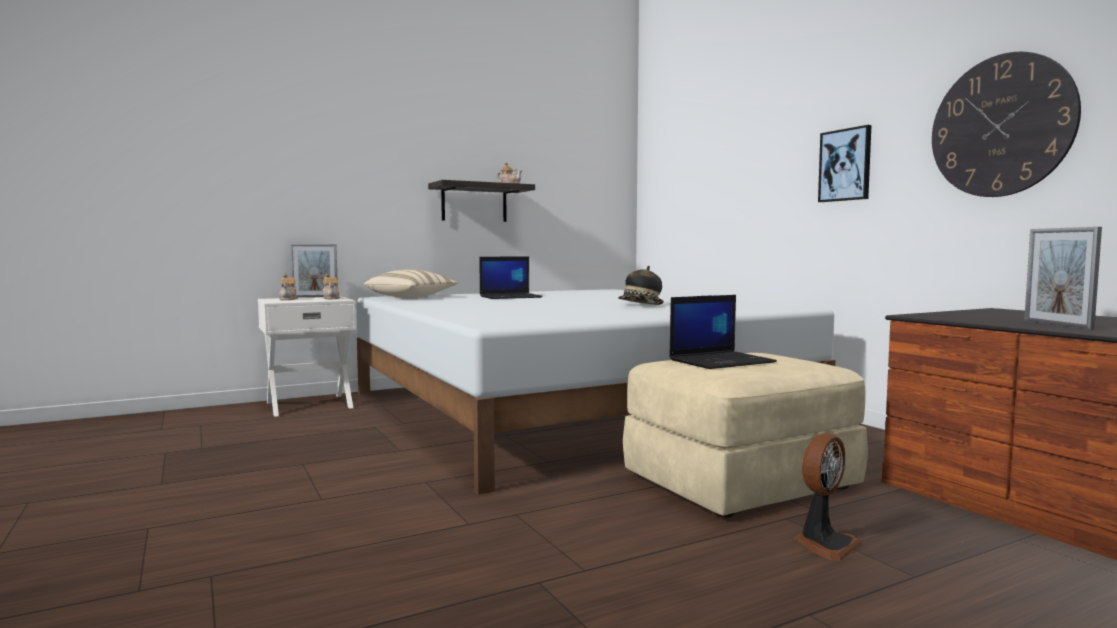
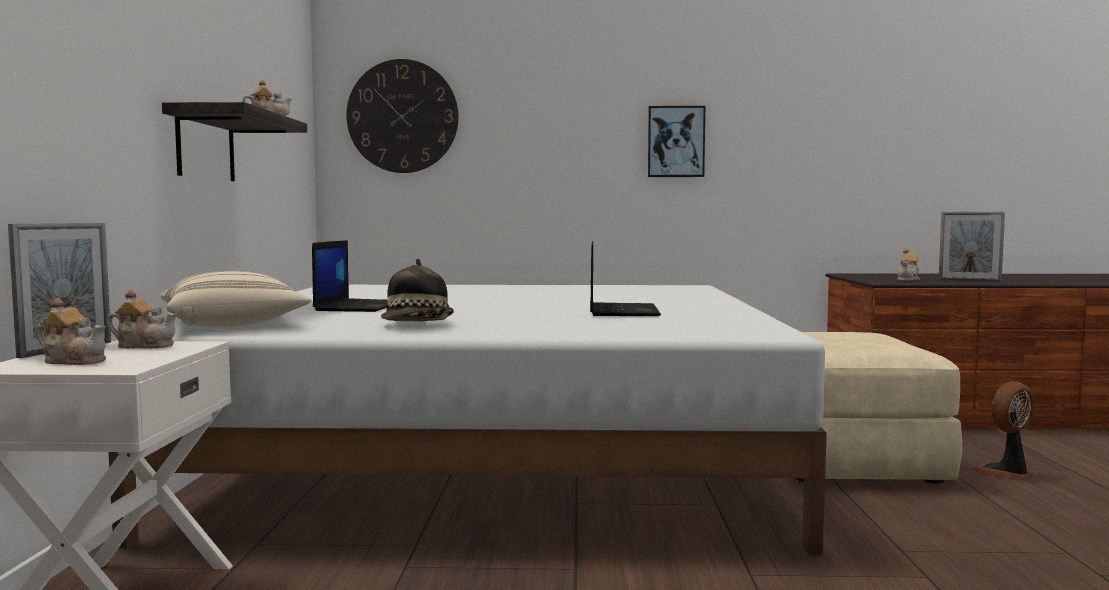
camera: 60 degrees left, 0 degrees up
(640, 305) = (597, 298): hat -> hat (418, 325)
(721, 361) = (838, 342): laptop -> laptop (621, 310)
(825, 544) = (1006, 473): fan -> fan turned 105 degrees counterclockwise
(979, 317) = (908, 280): none -> teapot
(1001, 126) = (825, 125): wall clock -> wall clock (402, 116)

